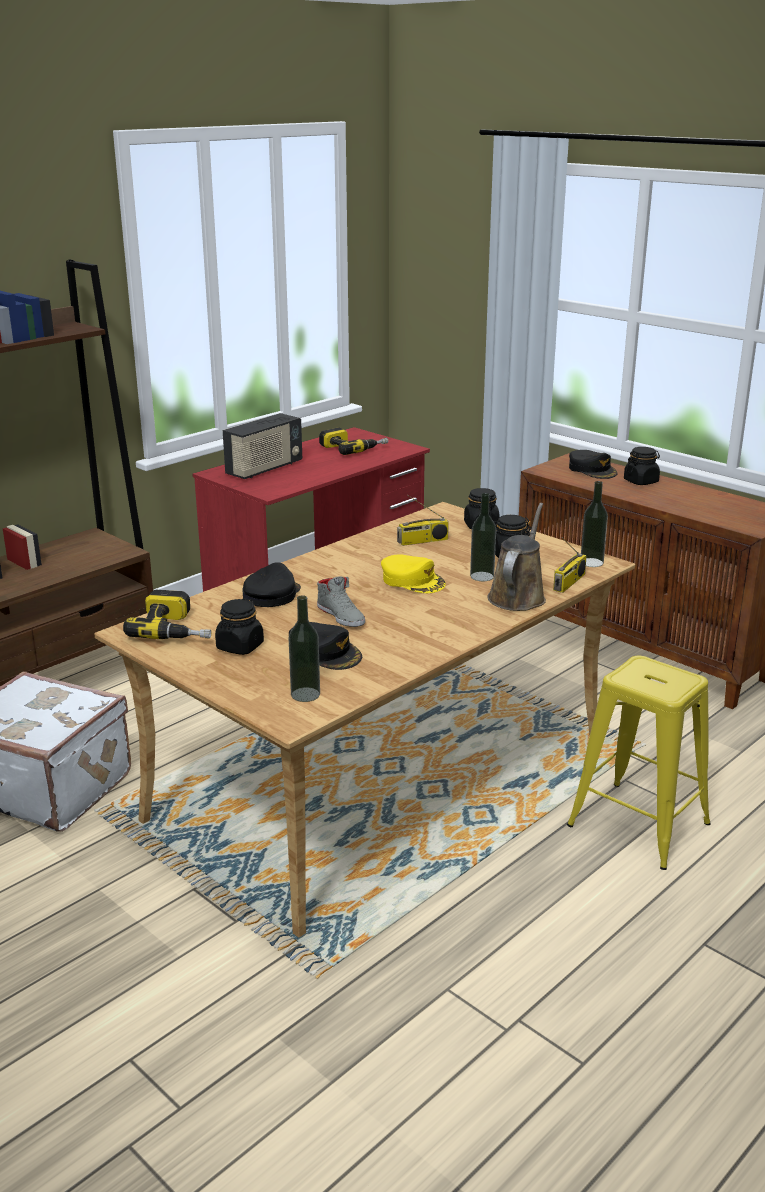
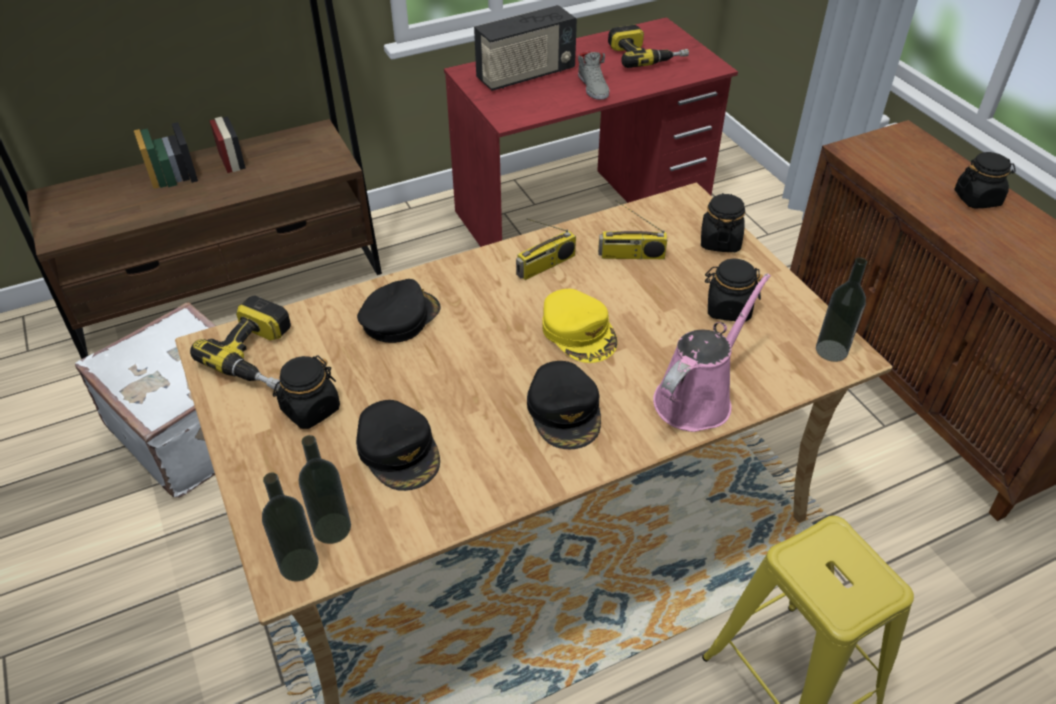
camera: 20 degrees right, 20 degrees up
(341, 615) = (457, 380): grey shoe -> grey shoe (593, 87)
(482, 576) = (670, 344): bottle -> bottle (299, 564)
(518, 596) = (697, 397): brown watering can -> pink watering can
(569, 583) = (780, 387): radio -> radio (546, 266)
(592, 470) = (919, 162): black cap -> black cap (565, 411)

